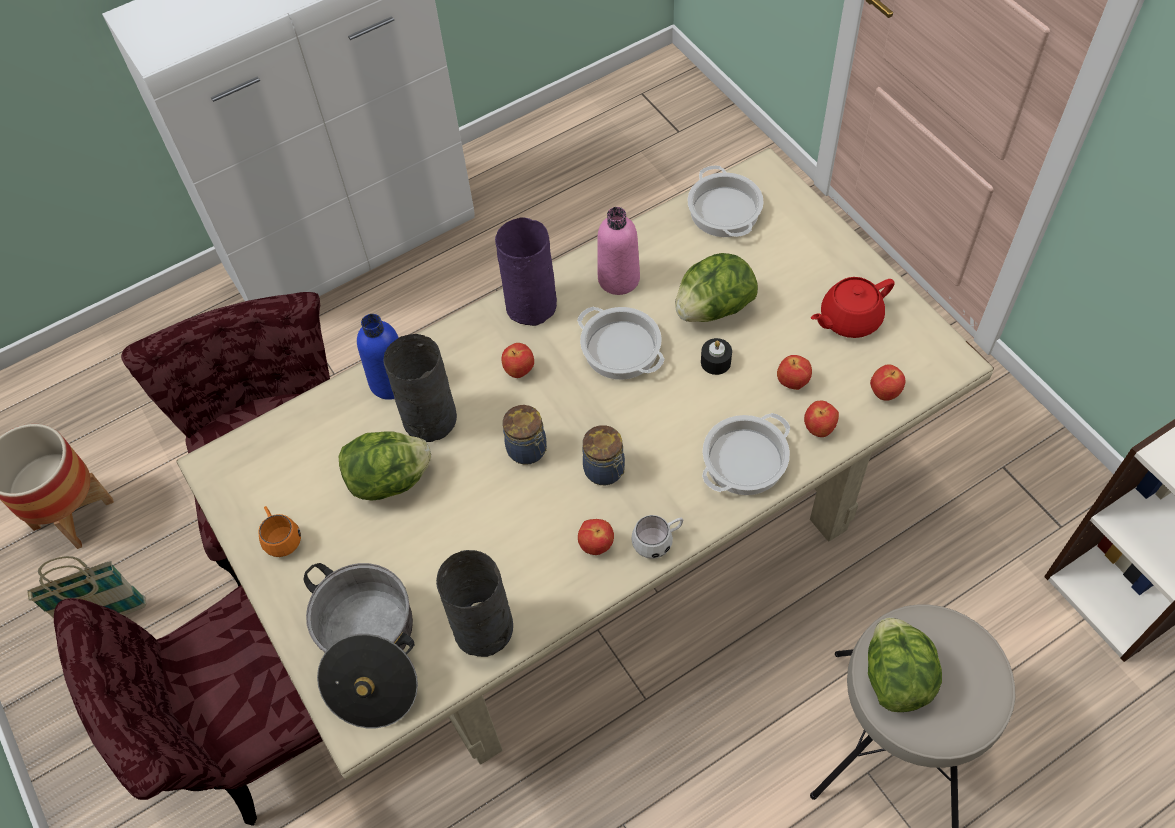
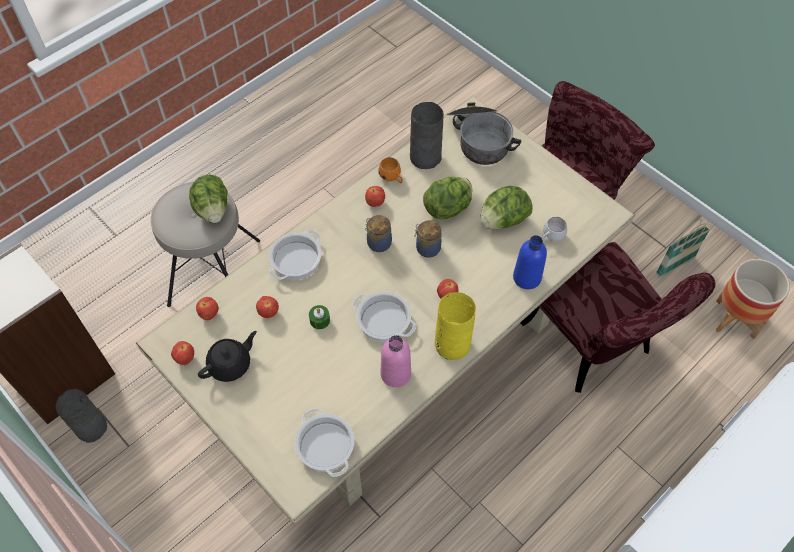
camera: 165 degrees right, 0 degrees up
(281, 538) = (550, 183): orange mug -> orange mug (392, 178)
(428, 420) = (494, 257): grey vase -> grey vase (92, 427)
(533, 306) = (451, 344): purple vase -> yellow vase
(658, 541) = (341, 210): white mug -> white mug (550, 237)
(713, 308) = (325, 359): lettuce -> lettuce (448, 208)
(715, 362) = (319, 320): black candle -> green candle
(819, 429) = (251, 285): apple -> apple (185, 358)
(849, 319) = (231, 364): red teapot -> black teapot

